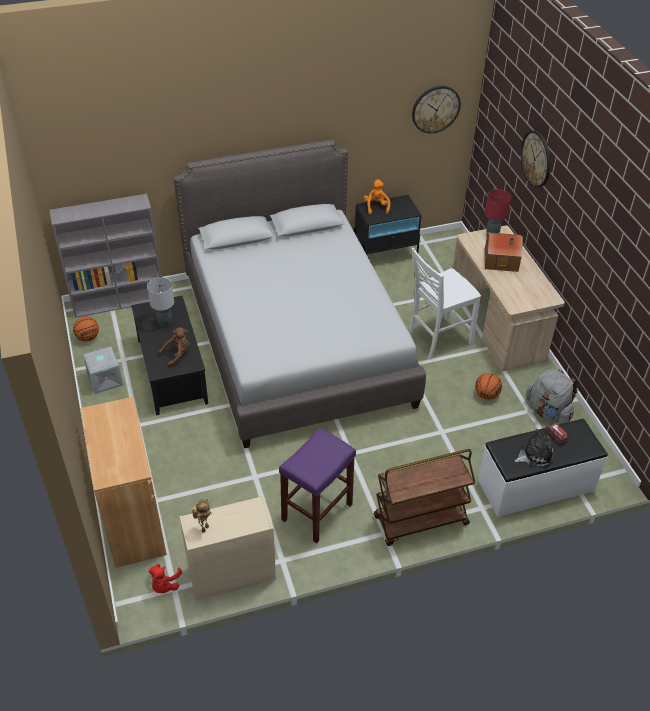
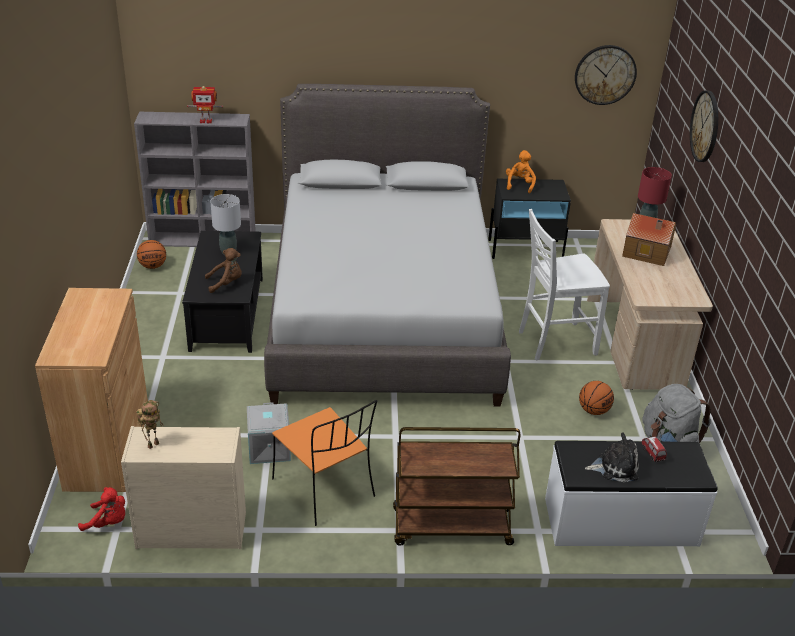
camera: 15 degrees right, 10 degrees down
(104, 380) = (149, 307): grey storage box -> grey storage box (268, 448)
(113, 209) = (206, 121): none -> toy robot
(165, 585) = (108, 522): red plush toy -> red plush toy turned 105 degrees counterclockwise
(317, 513) = (325, 489): purple stool -> orange chair

